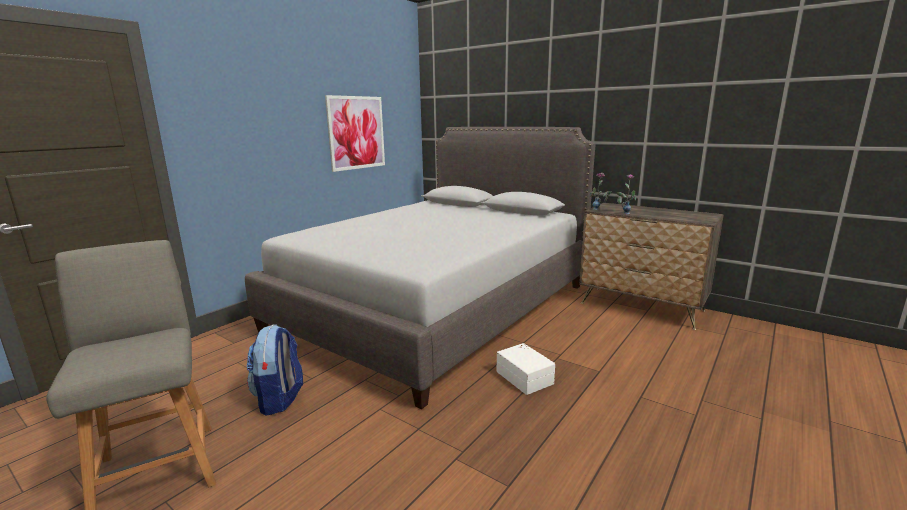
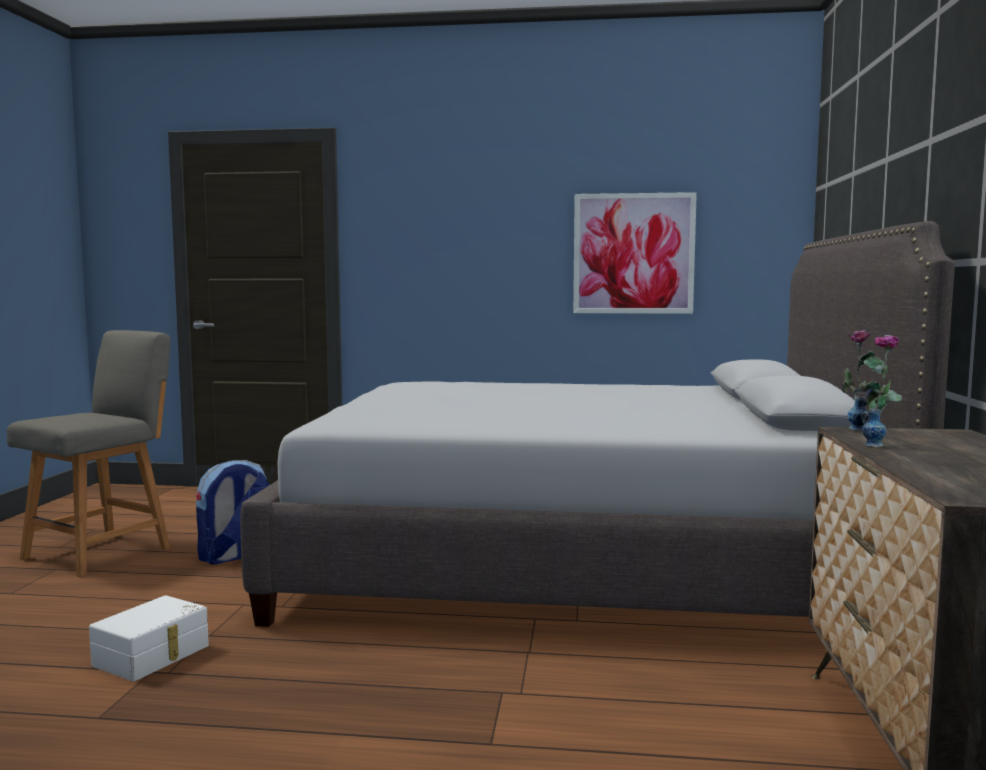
camera: 60 degrees right, 10 degrees down
(525, 377) = (402, 676): white storage box -> white storage box (153, 656)

